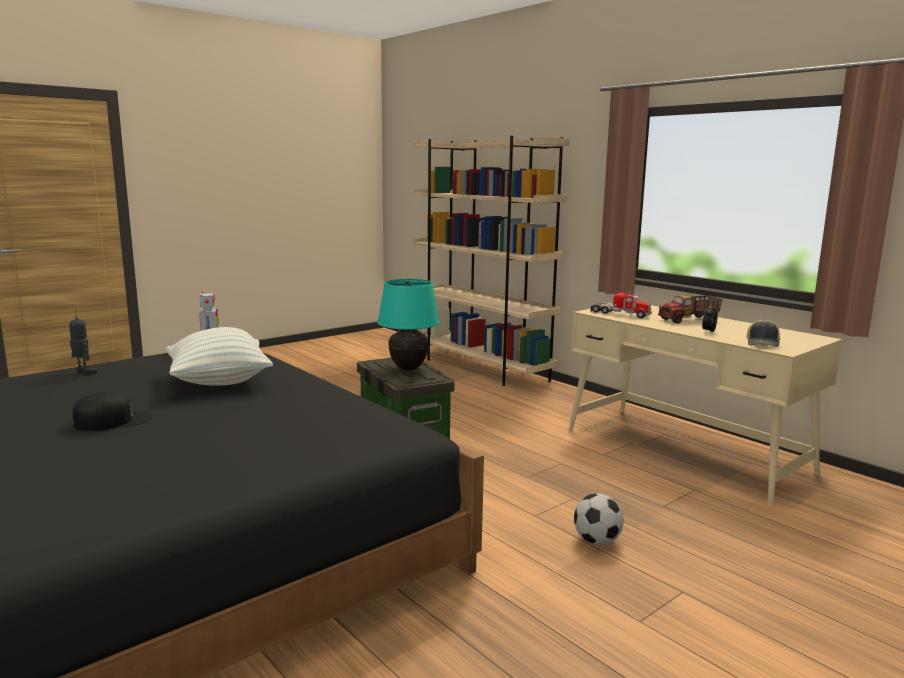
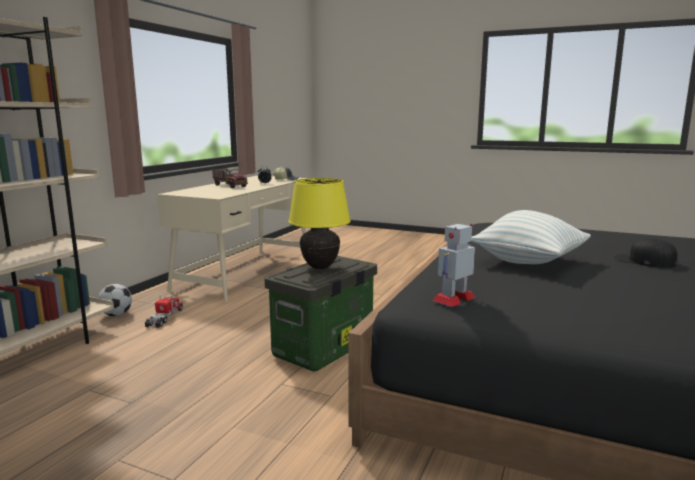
camera: 115 degrees left, 0 degrees up
(84, 373) = (640, 312): toy robot -> none
(408, 368) = (320, 267): turquoise table lamp -> yellow table lamp
(597, 541) = (392, 281): football -> football (117, 315)
(620, 314) = (221, 193): toy truck -> toy truck (165, 318)

